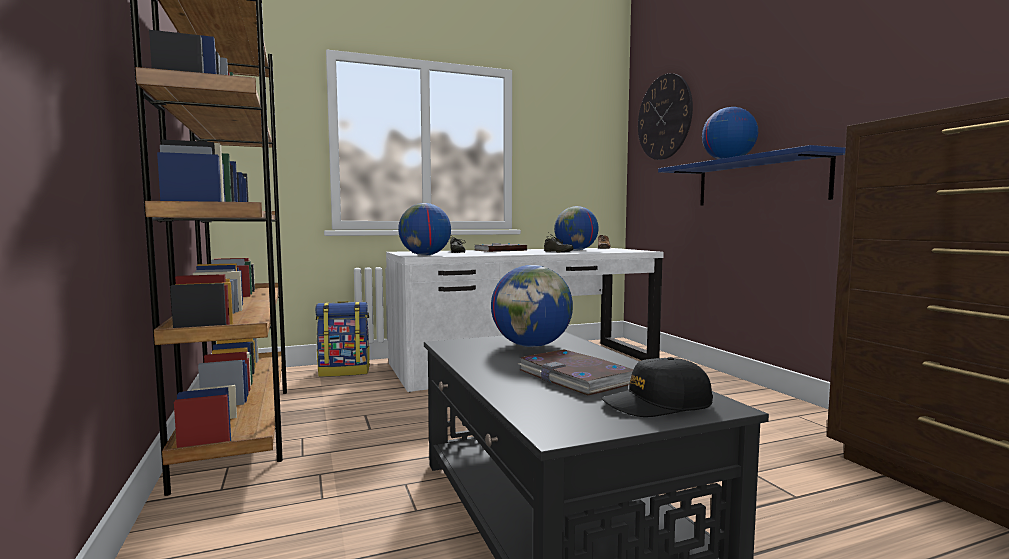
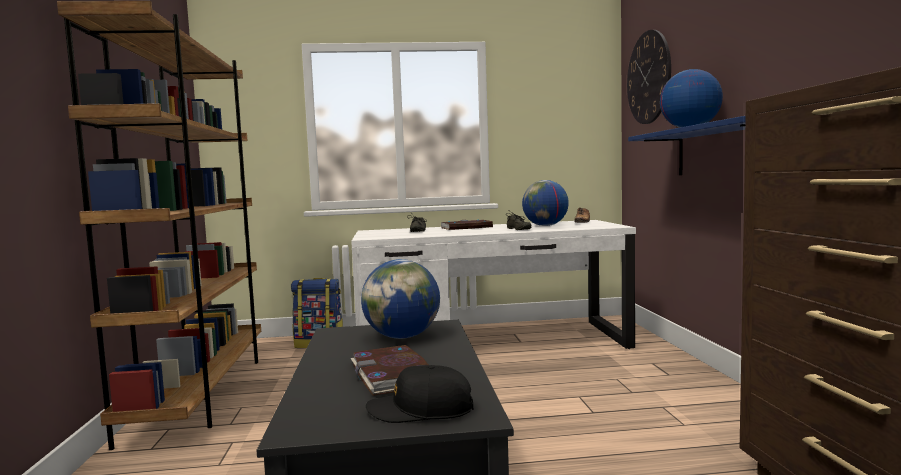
camera: 15 degrees right, 0 degrees up
(425, 255) = (377, 236): globe -> none

